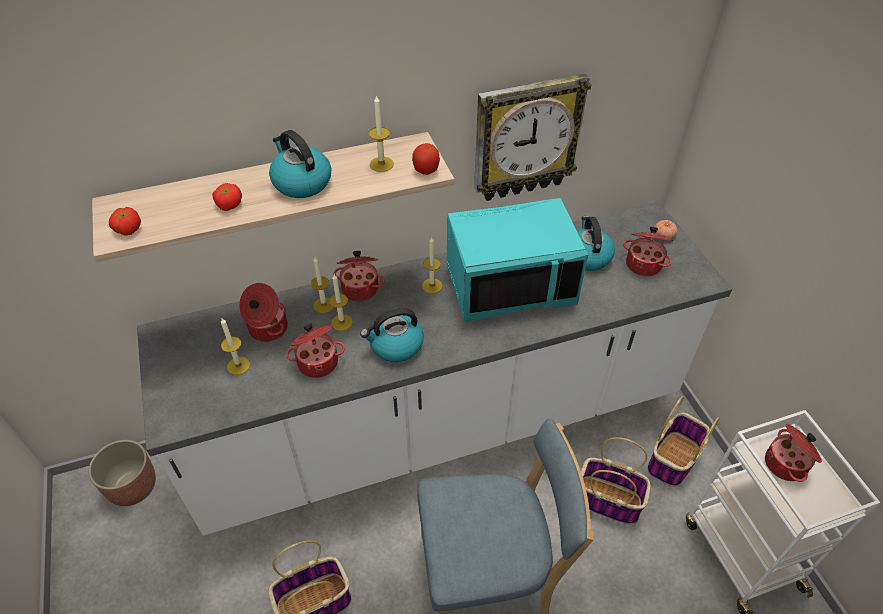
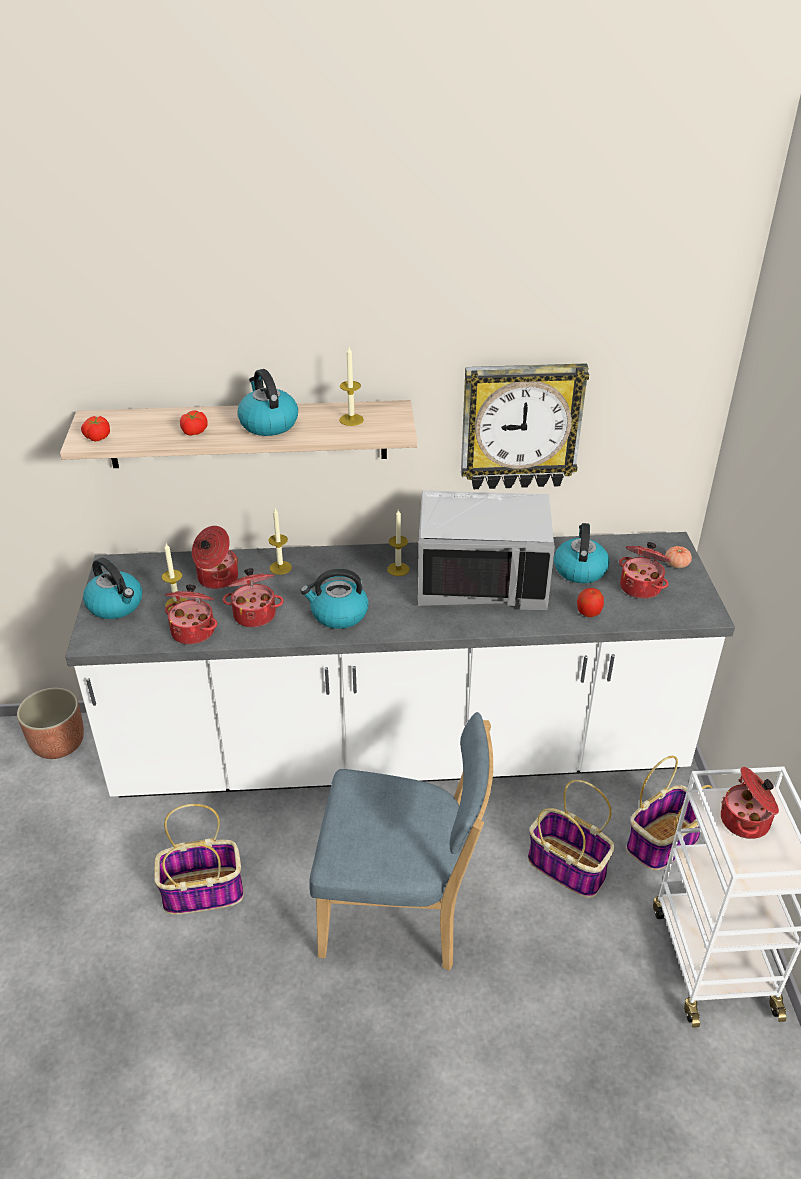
camera: 15 degrees right, 10 degrees down
(178, 379) = (116, 605): none -> kettle
(342, 322) = (292, 585): candle -> none
(360, 288) = (323, 559): cooking pot -> cooking pot (194, 631)
(426, 170) = (392, 430): apple -> apple (589, 613)
(510, 284) = (482, 581): turquoise microwave -> grey microwave

